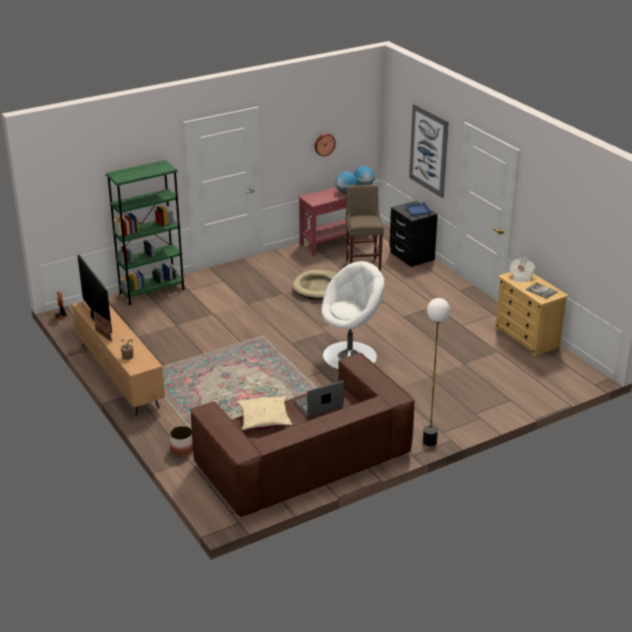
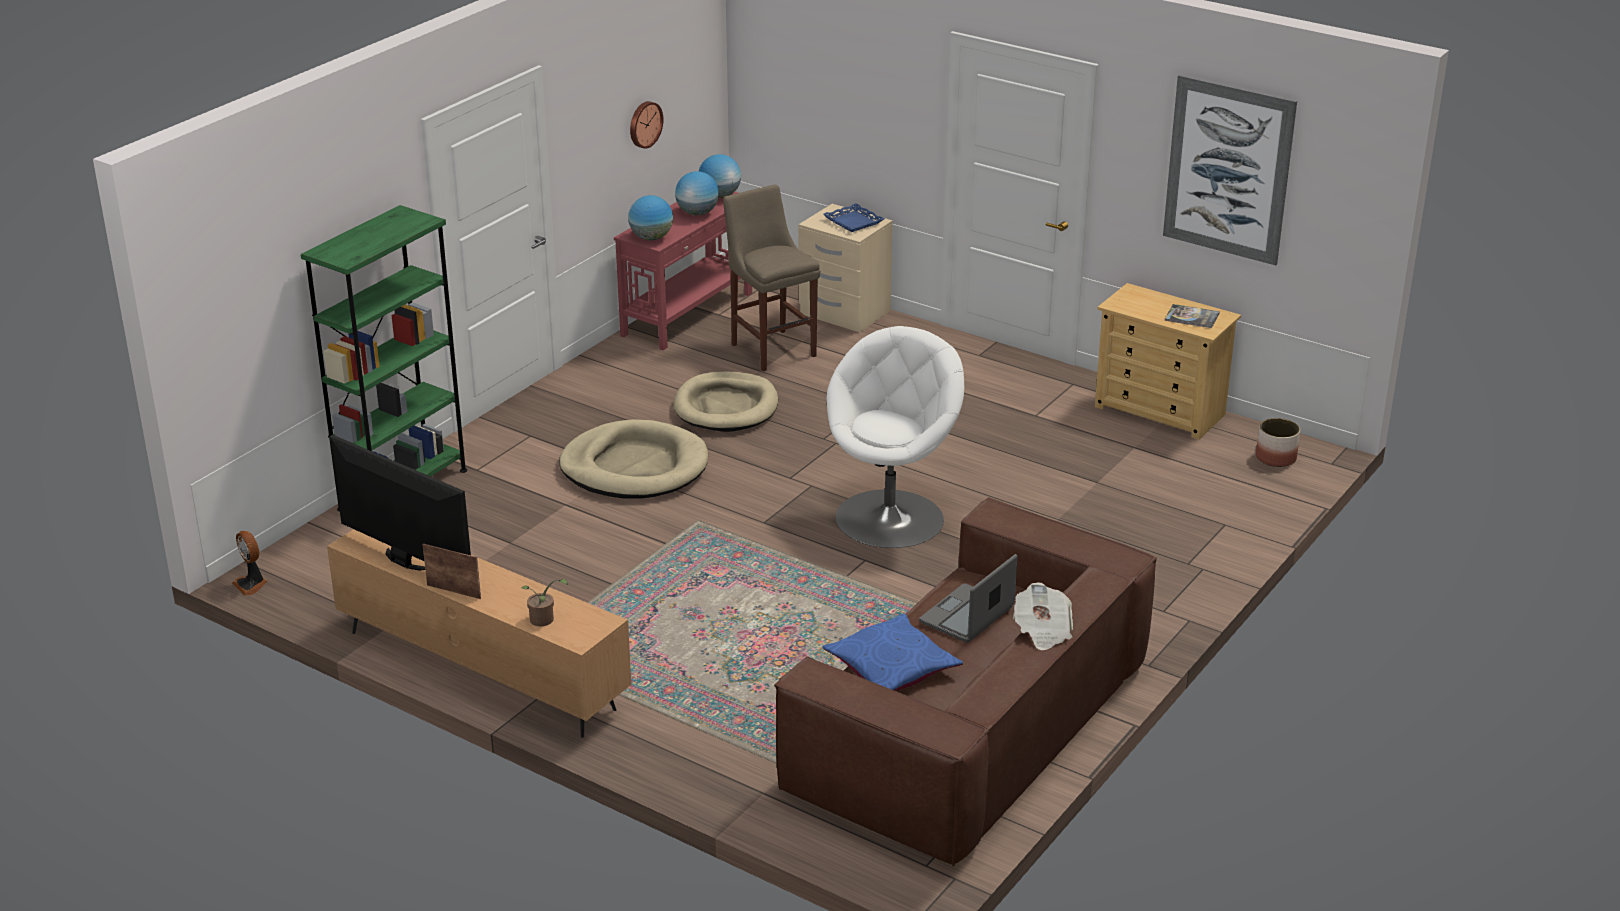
camera: 25 degrees left, 0 degrees up
(182, 449) = (730, 776): planter -> planter (1276, 458)
(256, 305) = (634, 467): none -> beige dog bed
(264, 419) = (892, 668): beige pillow -> blue pillow
(314, 200) = (651, 238): none -> globe
(411, 256) = (844, 313): black nightstand -> beige nightstand
(428, 150) = (859, 100): picture -> picture (1228, 170)
(429, 442) = (1157, 634): floor lamp -> none
(520, 276) = (1136, 300): newspaper -> newspaper (1042, 631)

